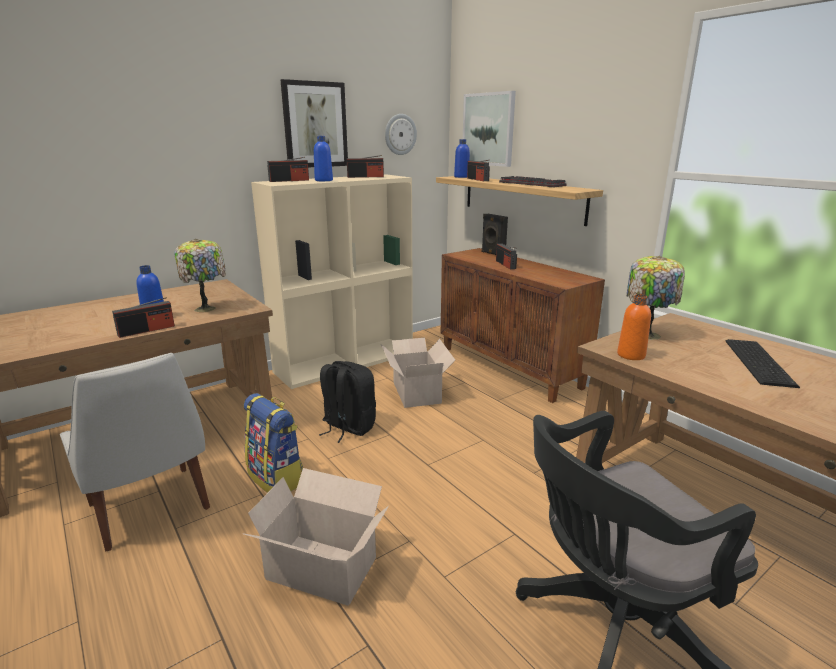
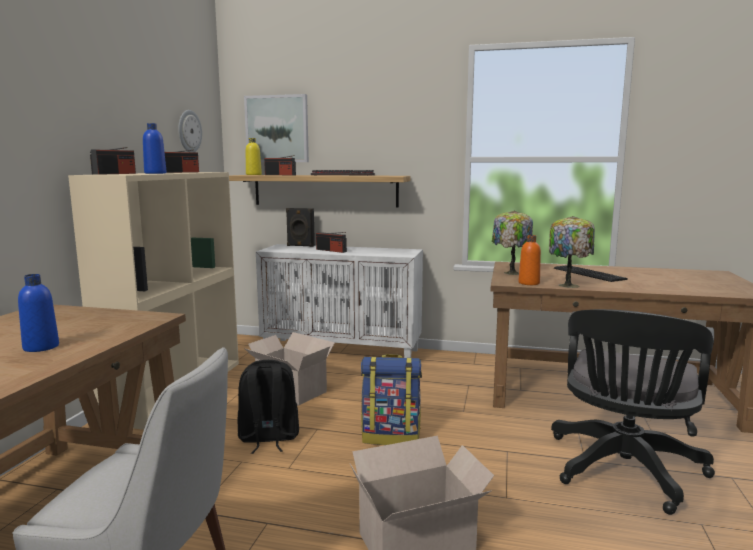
camera: 40 degrees left, 10 degrees down
(146, 330) = (70, 358): radio -> none
(207, 308) = (97, 327): table lamp -> table lamp (569, 285)
(277, 478) = (262, 504): backpack -> backpack (391, 436)
(315, 125) = (121, 113): picture -> none
(461, 177) = (253, 174): blue bottle -> yellow bottle
(510, 367) = (342, 351): brown cabinet -> white cabinet

